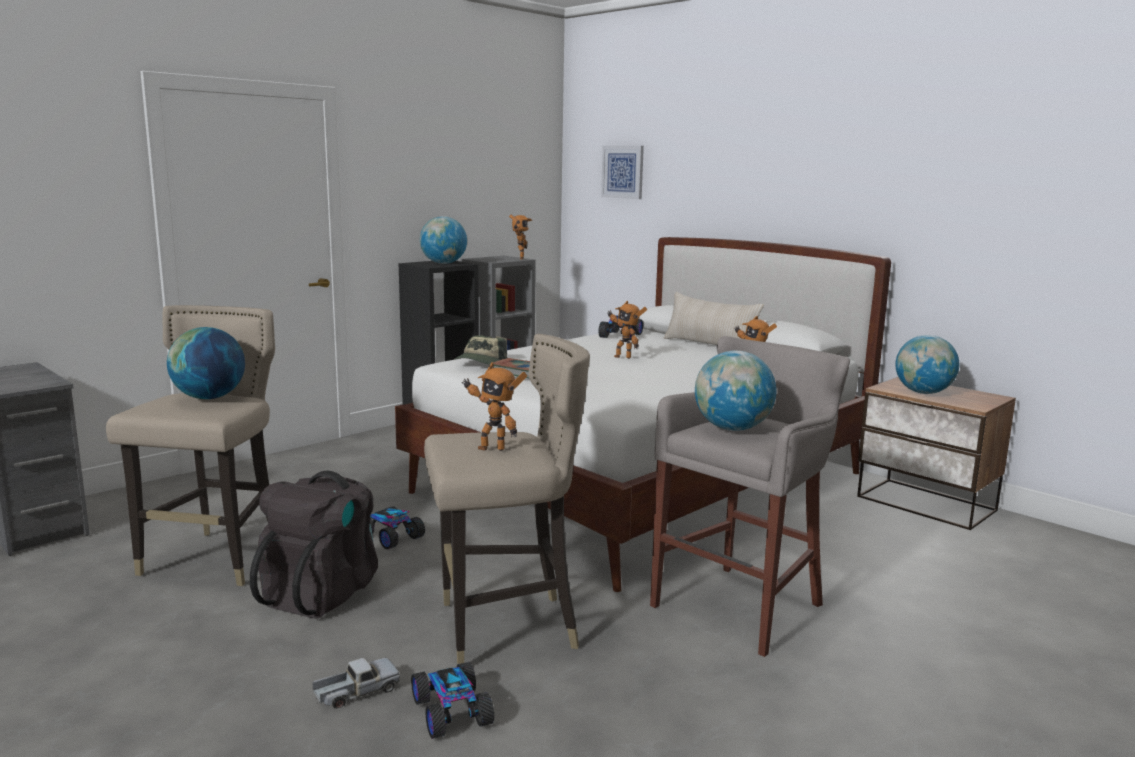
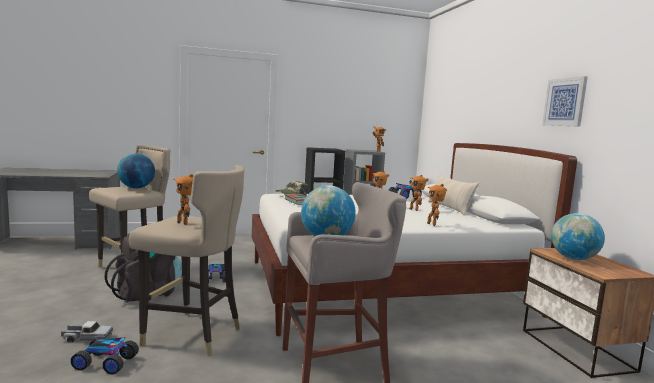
camera: 30 degrees right, 5 degrees down
(443, 263) = (327, 149): globe -> none
(453, 711) = (106, 362): toy car -> toy car turned 90 degrees counterclockwise
(623, 172) = (446, 104): picture -> picture (565, 102)
(680, 356) = (414, 209): none -> toy robot

